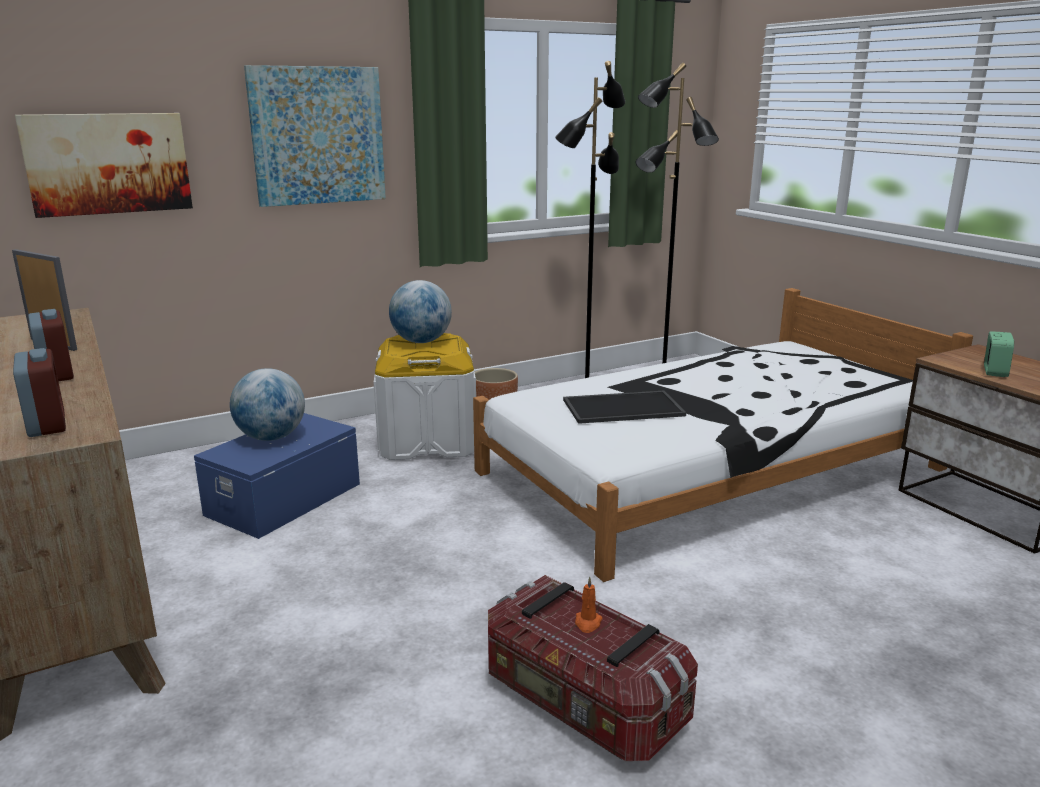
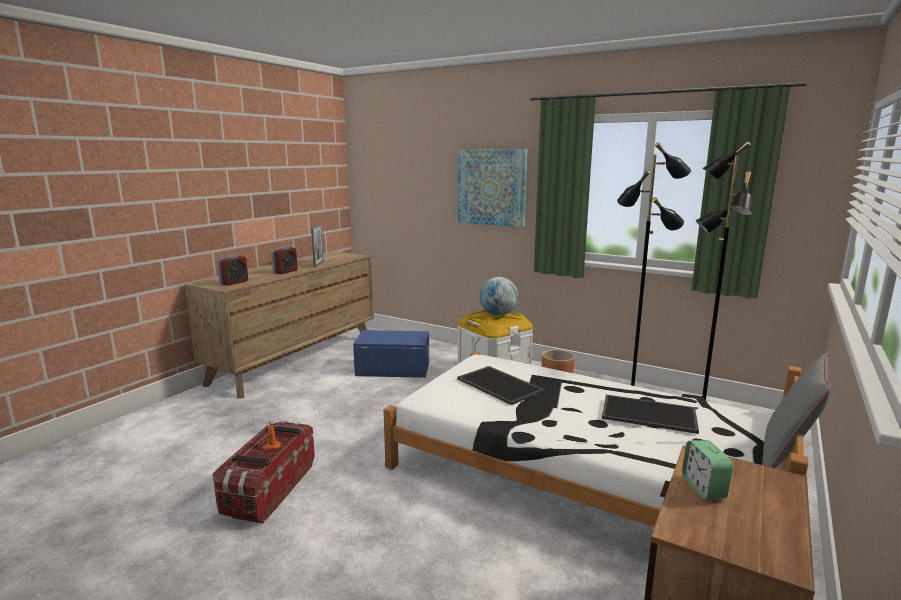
camera: 60 degrees right, 5 degrees down
(108, 163) = (402, 194): picture -> none
(271, 437) = (393, 335): globe -> none
(761, 370) = (649, 413): none -> tray
(867, 361) = (786, 460): none -> grey pillow
(994, 372) = (703, 488): alarm clock -> alarm clock turned 90 degrees clockwise

